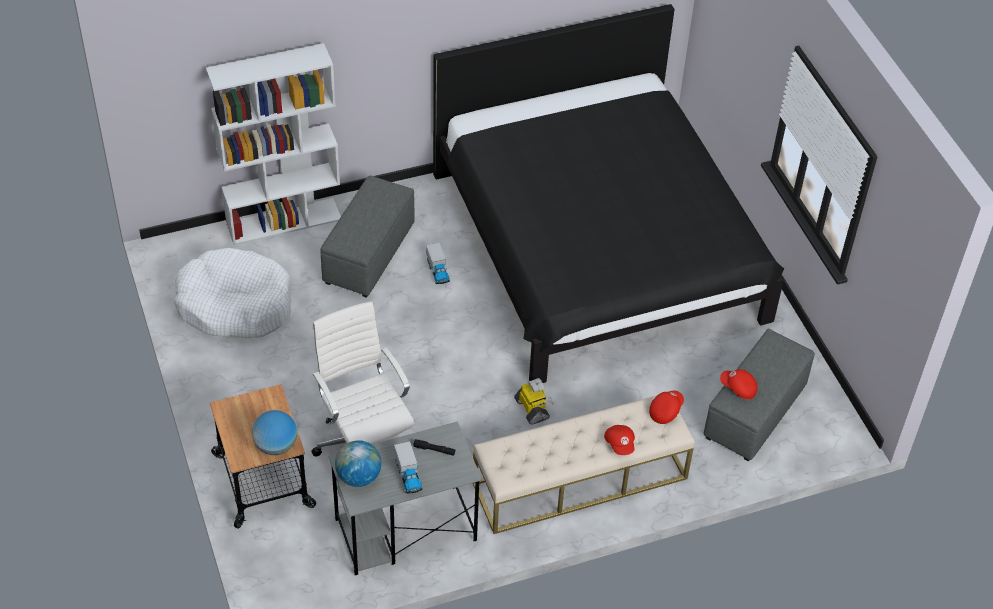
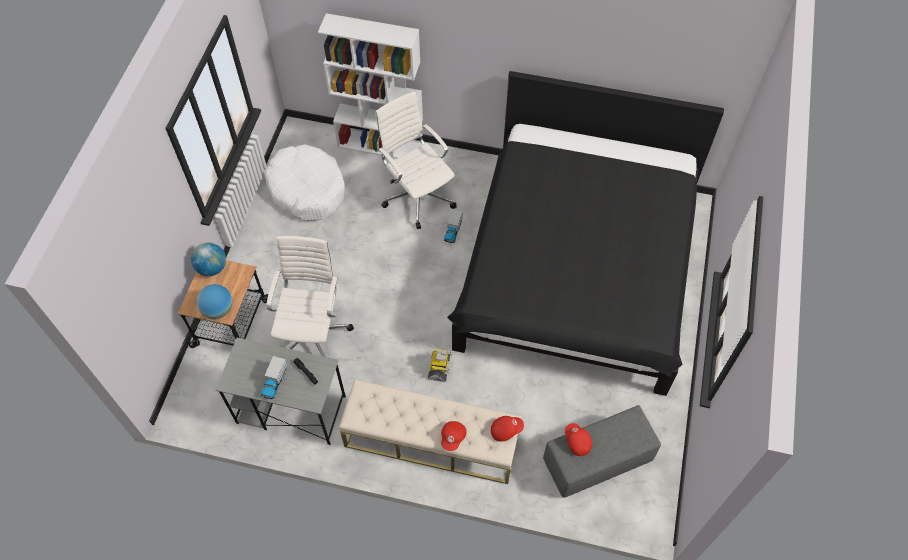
camera: 35 degrees right, 10 degrees up
(358, 476) = (243, 364): globe -> globe (212, 268)
(369, 253) = (418, 195): grey ottoman -> white office chair

